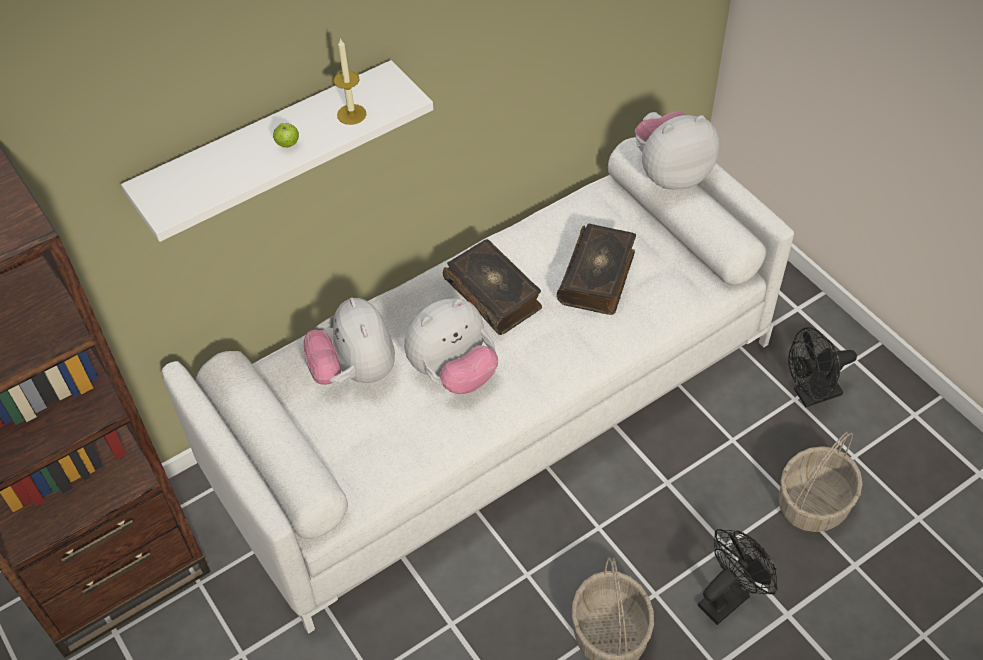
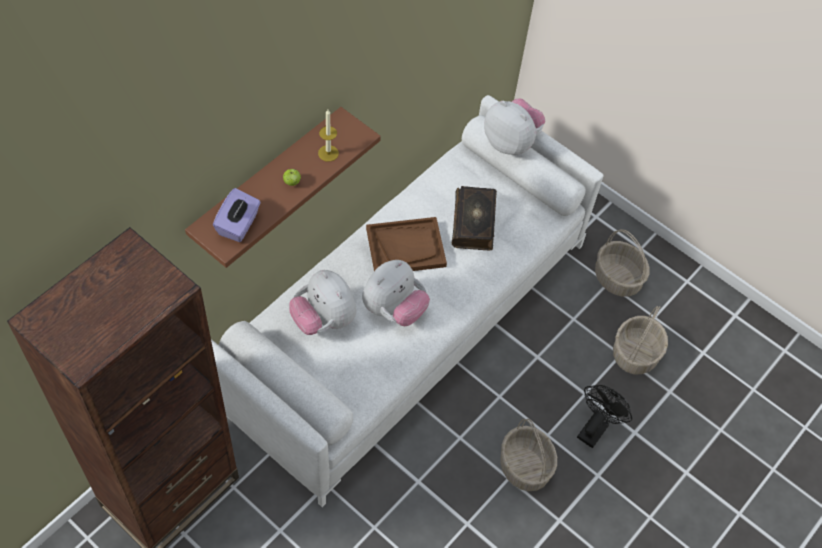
camera: 20 degrees left, 5 degrees up
(194, 188) = (238, 225): none -> purple tissue box
(268, 148) = (267, 182): white shelf -> brown shelf
(494, 294) = (406, 247): book -> brown tray
(671, 174) = (511, 142): plush toy -> plush toy turned 75 degrees clockwise
(811, 395) = (618, 278): black fan -> basket

